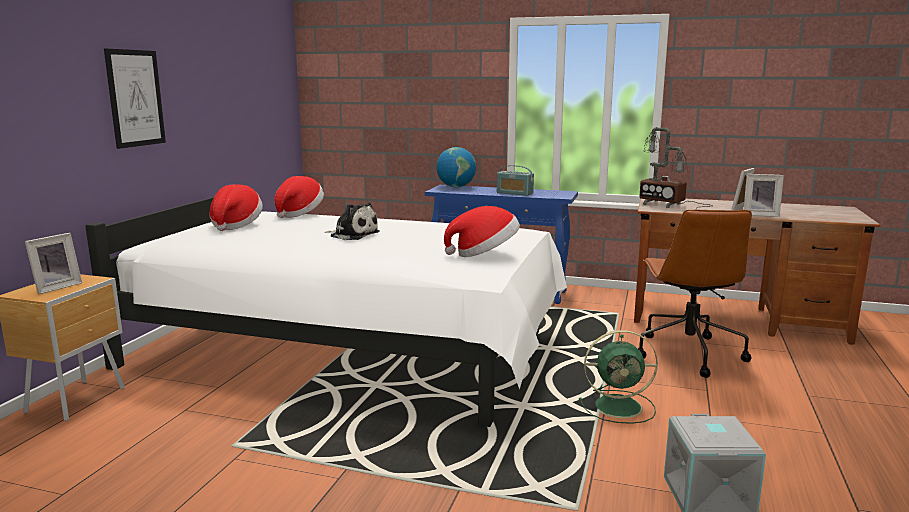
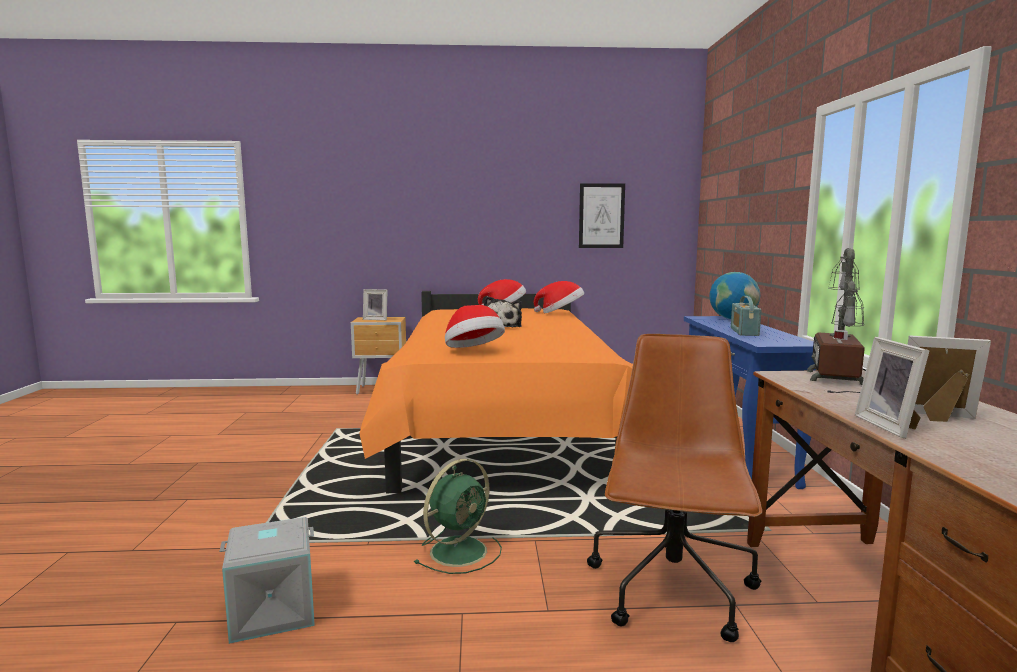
camera: 70 degrees right, 5 degrees down
(135, 98) = (481, 214): picture -> picture (601, 216)
(351, 351) = (501, 428): white bed -> orange bed
(620, 406) = (460, 550): green fan -> green fan turned 120 degrees counterclockwise
(687, 353) = (672, 592): brown office chair -> brown office chair turned 120 degrees clockwise

